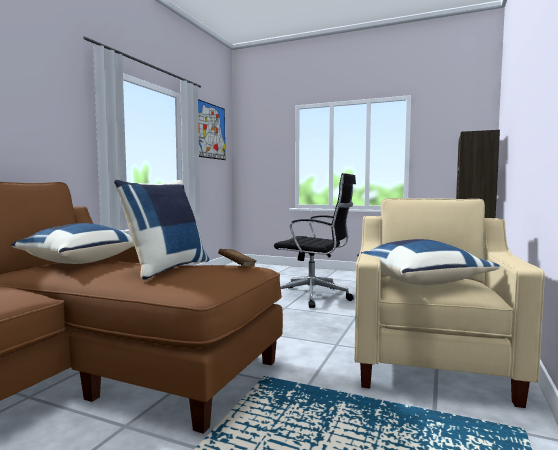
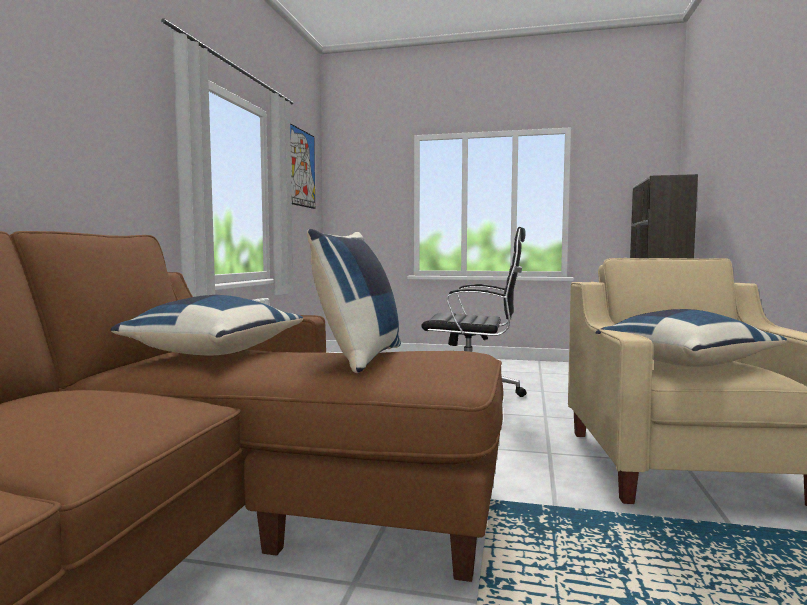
camera: 10 degrees left, 0 degrees up
(237, 266) = (449, 351): brown book -> none

